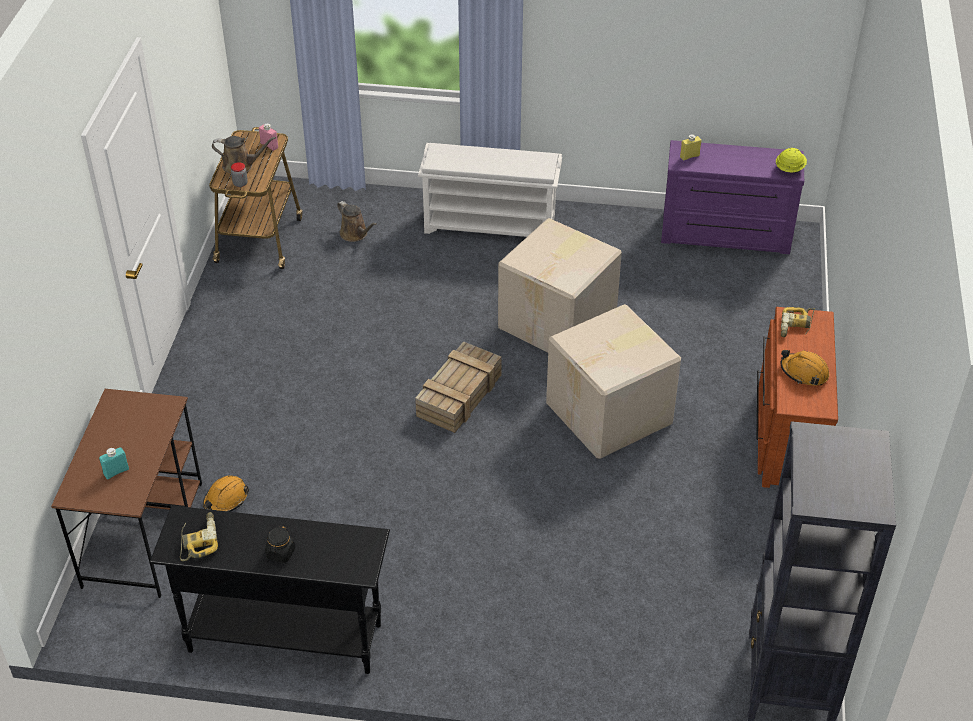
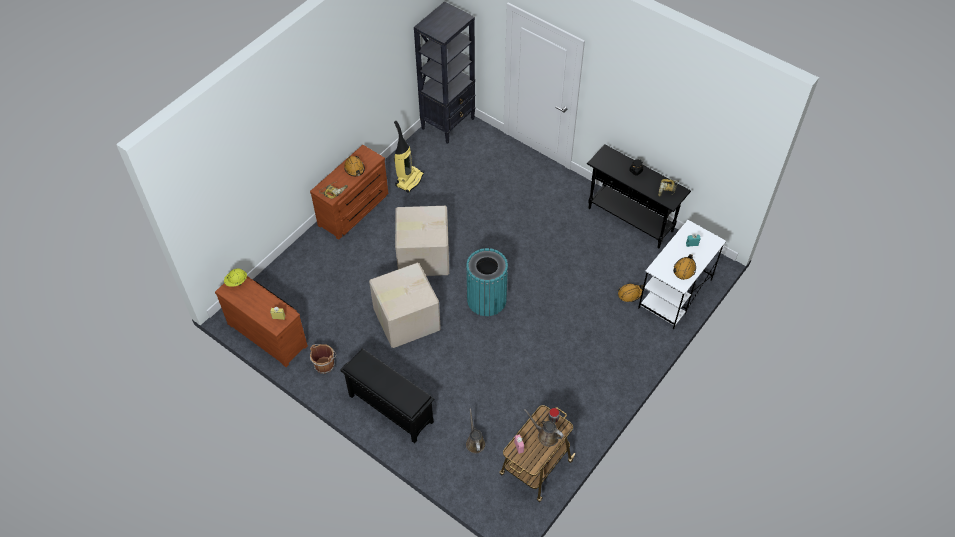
camera: 150 degrees left, 10 degrees up
(117, 424) = (684, 269): none -> orange hard hat
(143, 533) = (675, 294): brown desk -> white desk
(459, 394) = (486, 300): crate -> turquoise trash can
(491, 224) = (389, 409): white shoe rack -> black shoe rack
(617, 234) = (325, 364): none -> brown bucket
(725, 235) = (268, 333): purple dresser -> brown dresser
(750, 526) = (409, 180): none -> vacuum cleaner

